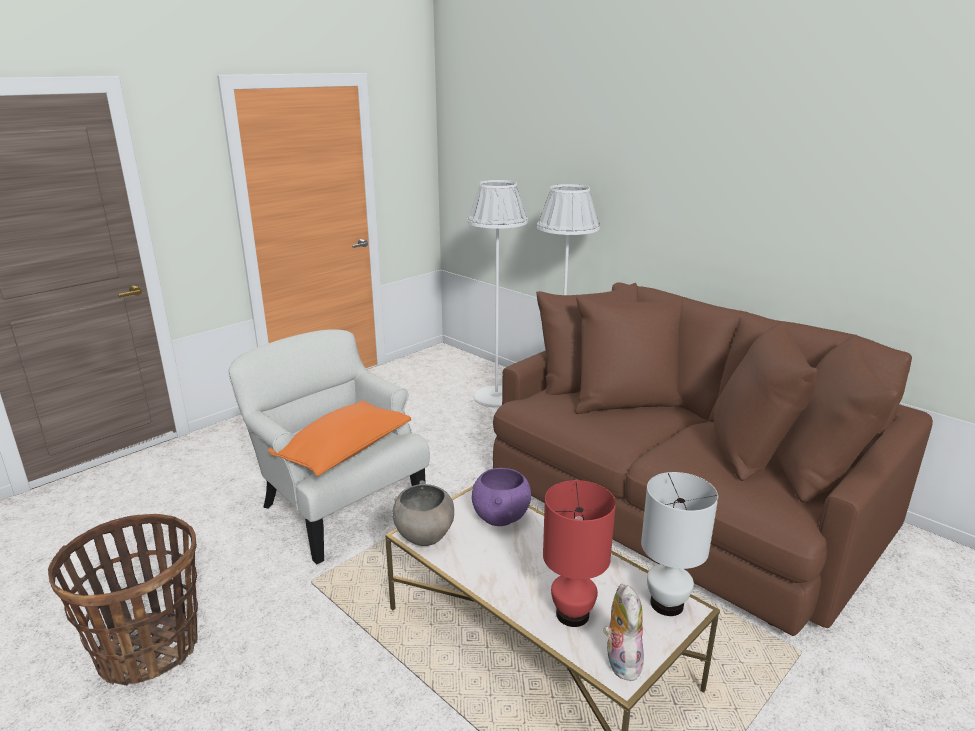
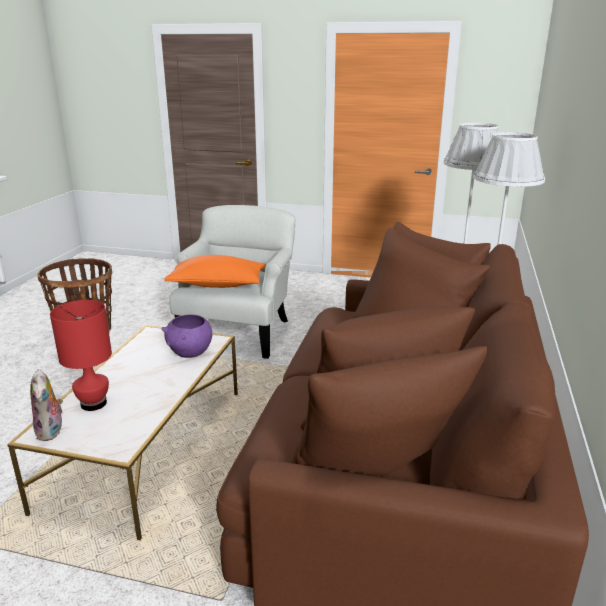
camera: 60 degrees right, 0 degrees up
(424, 536) = (150, 335): grey bowl -> none
(620, 661) = (51, 431): plush toy -> plush toy turned 105 degrees clockwise
(666, 604) = (123, 439): white table lamp -> none

